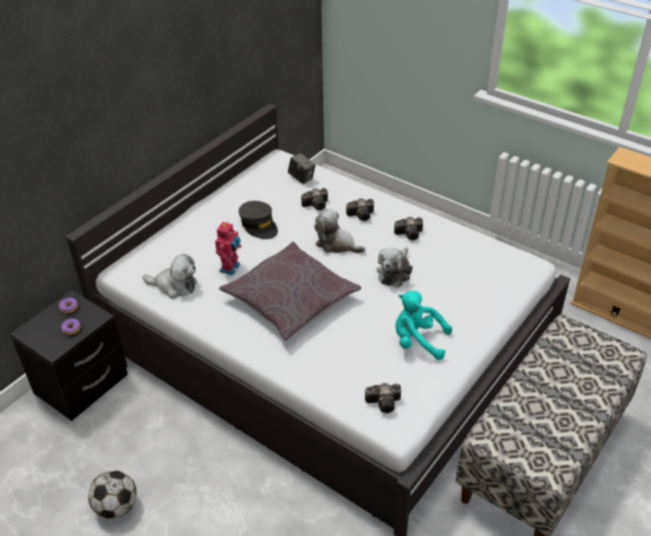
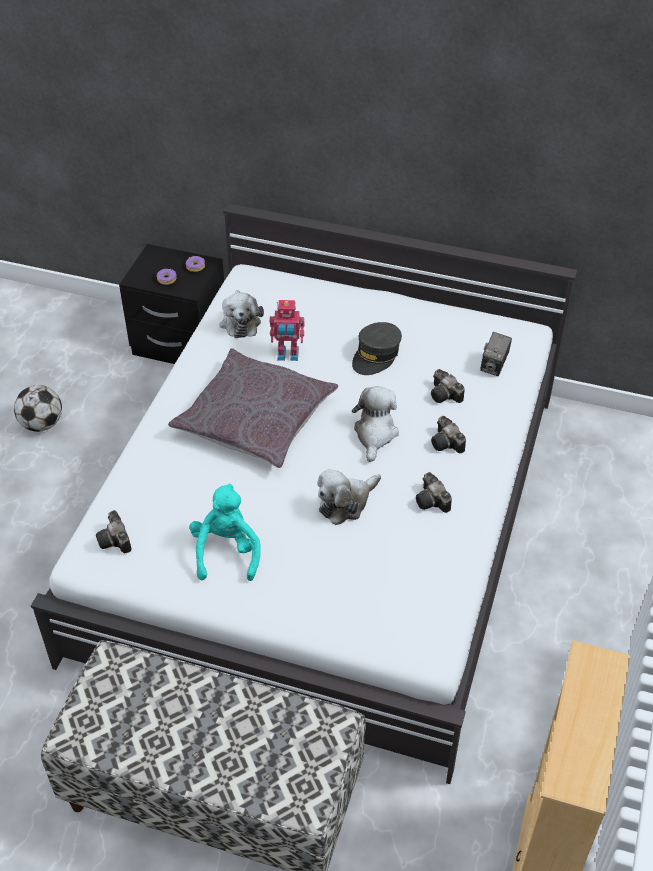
camera: 70 degrees right, 5 degrees up
(394, 272) = (346, 503): plush toy -> plush toy turned 45 degrees counterclockwise

